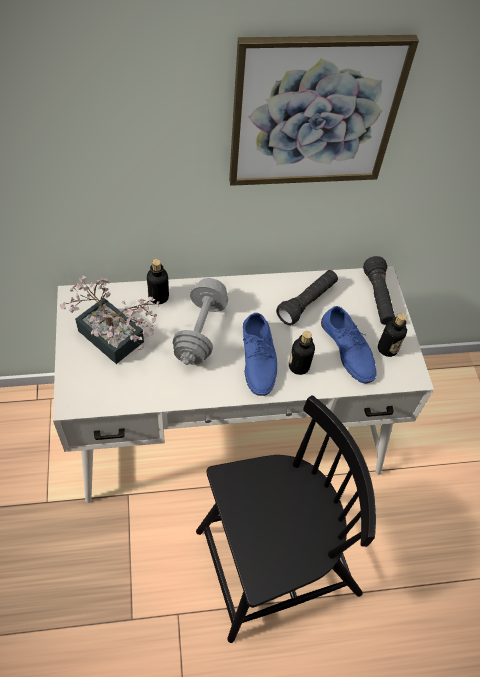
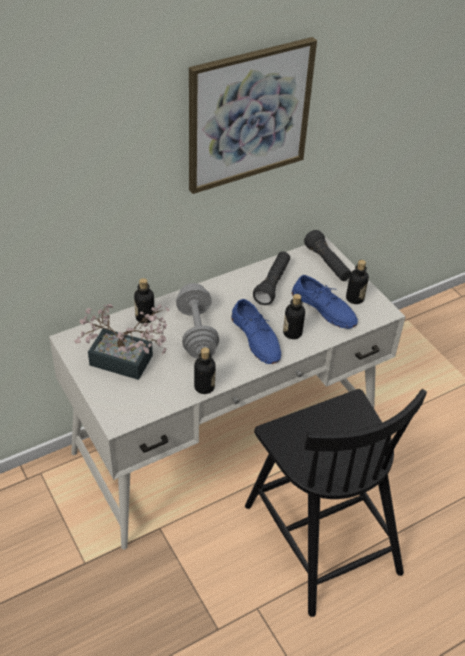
camera: 20 degrees left, 10 degrees down
(176, 396) = (204, 387): none -> bottle
(274, 564) = (320, 535): black chair -> black chair turned 105 degrees clockwise

